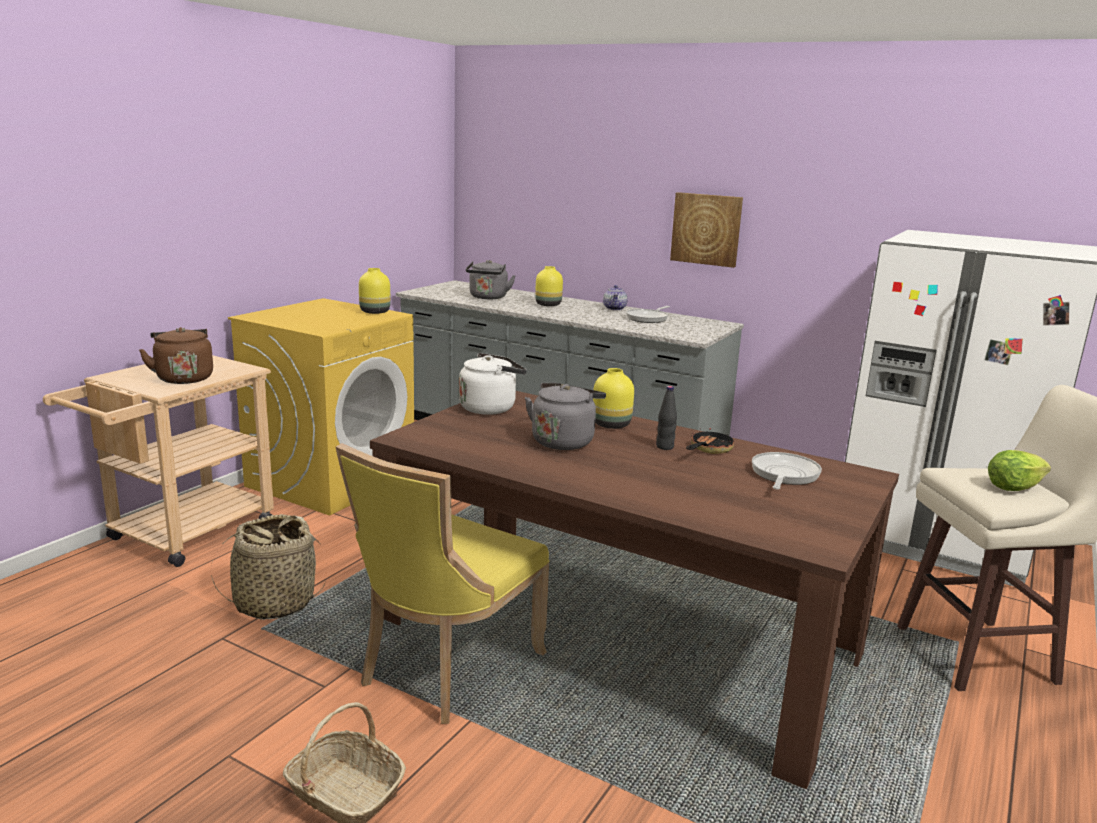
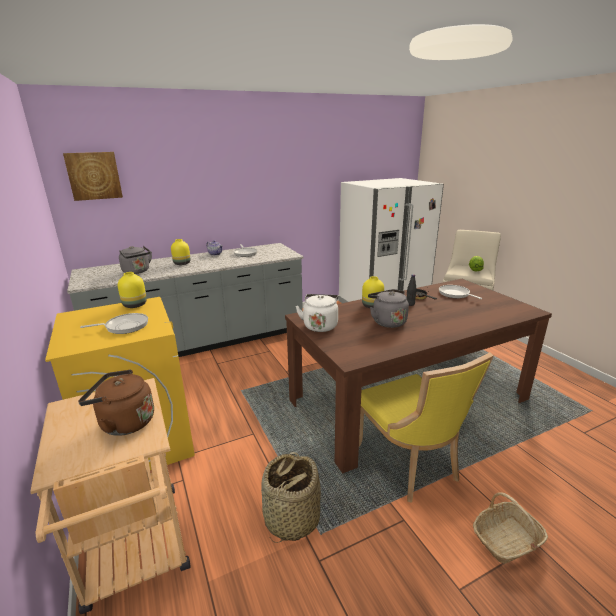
camera: 55 degrees left, 5 degrees up
(319, 320) = (124, 326): none -> frying pan
(706, 229) = (250, 198): picture -> picture (94, 176)

